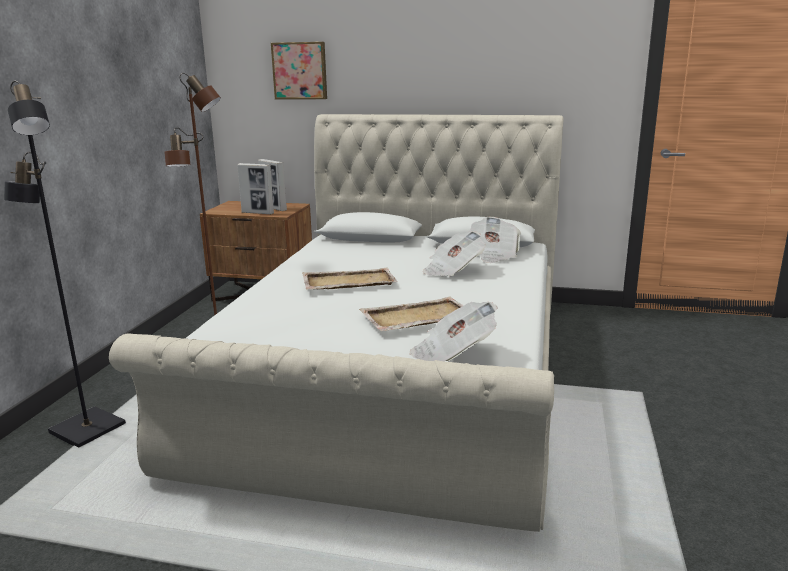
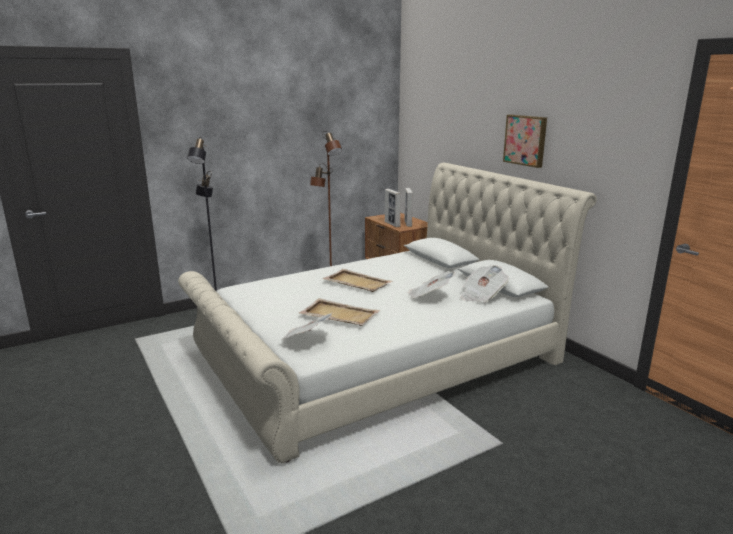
camera: 45 degrees right, 0 degrees up
(300, 71) = (441, 129): picture -> picture (526, 140)

